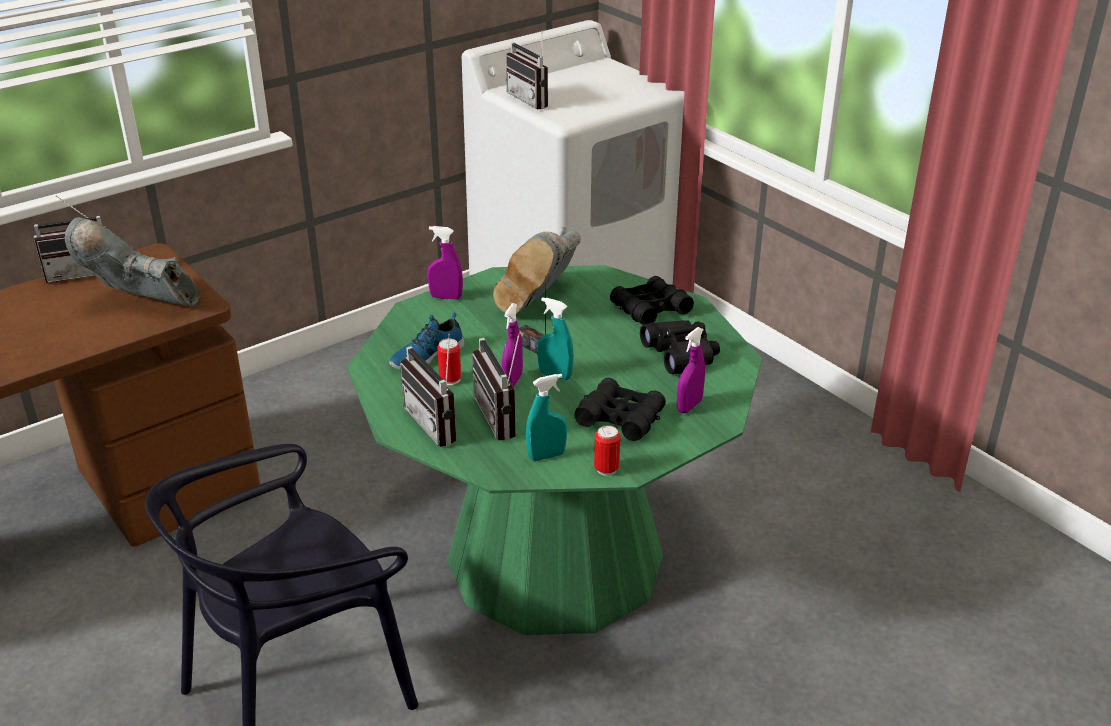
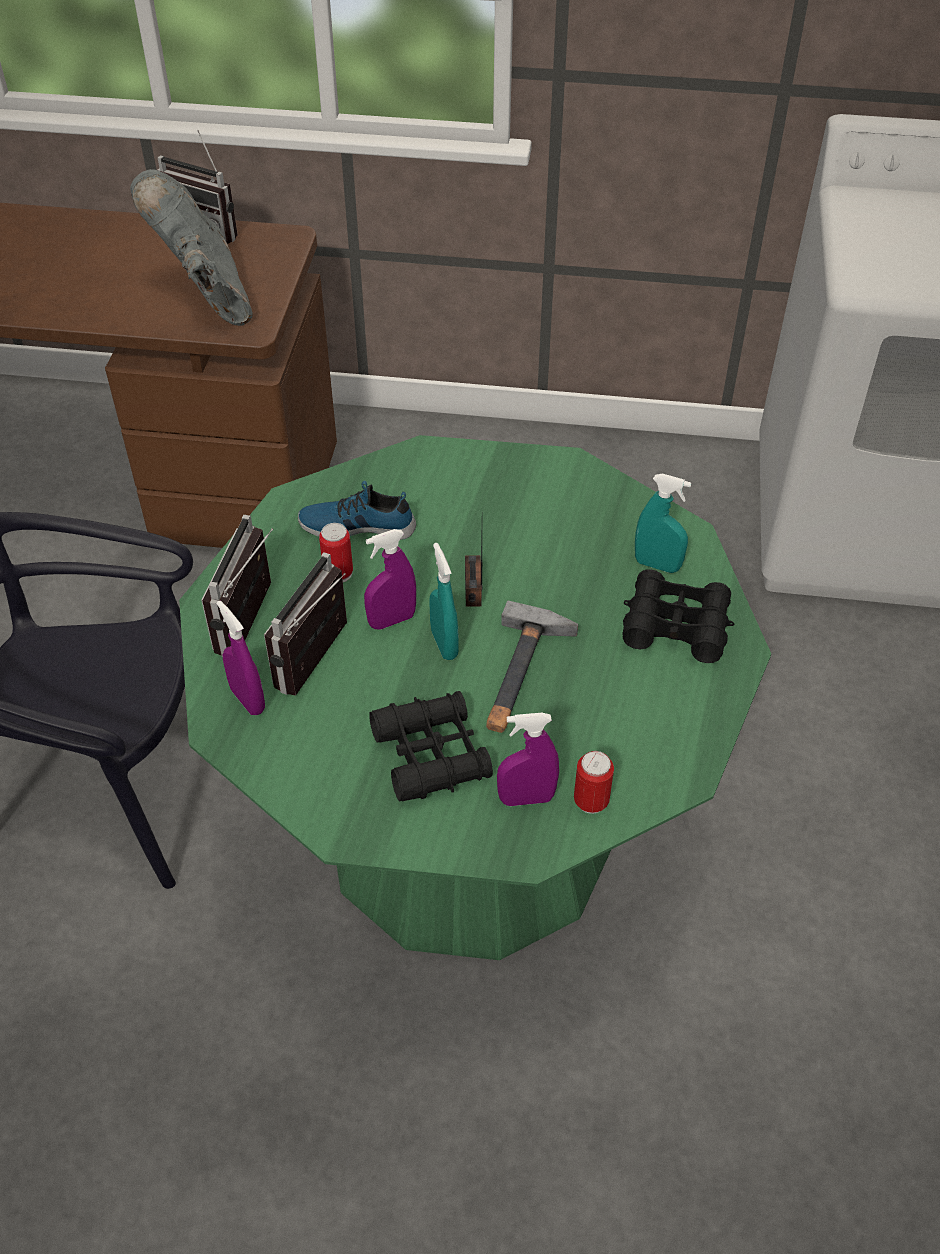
camera: 45 degrees right, 15 degrees up
(446, 297) = (476, 460): purple spray bottle -> purple spray bottle (247, 700)
(533, 100) = (866, 229): radio -> none
(539, 303) = (562, 532): grey boot -> none
(546, 456) = (294, 744): turquoise spray bottle -> turquoise spray bottle (657, 565)
(606, 469) = (325, 811): can -> can (591, 801)
(611, 365) = (522, 675): none -> hammer
(680, 354) = (620, 717): black binoculars -> none

